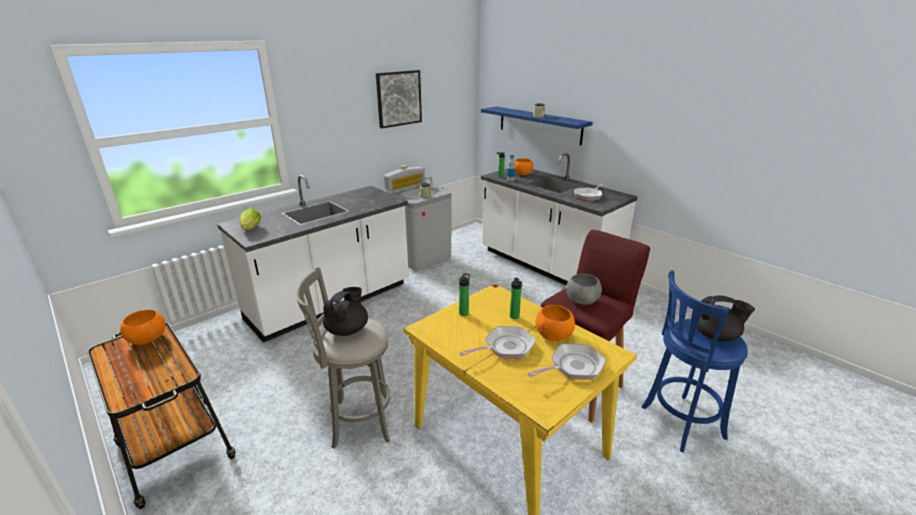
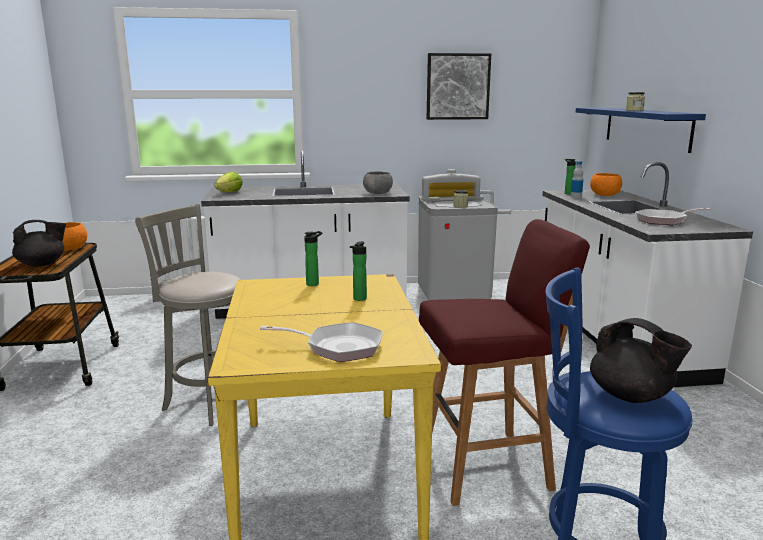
camera: 35 degrees right, 10 degrees down
(347, 330) = (202, 276): black teapot -> black teapot (42, 264)
(505, 347) = (299, 315): frying pan -> none
(553, 335) = (371, 321): orange bowl -> none
(581, 300) = (470, 307): grey bowl -> grey bowl (377, 193)

